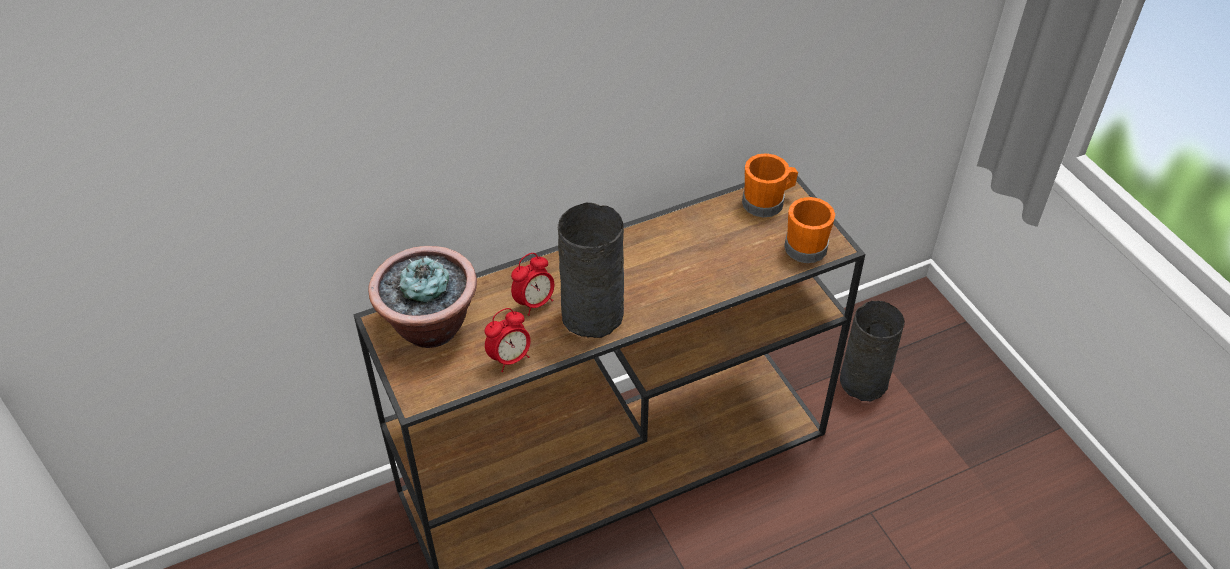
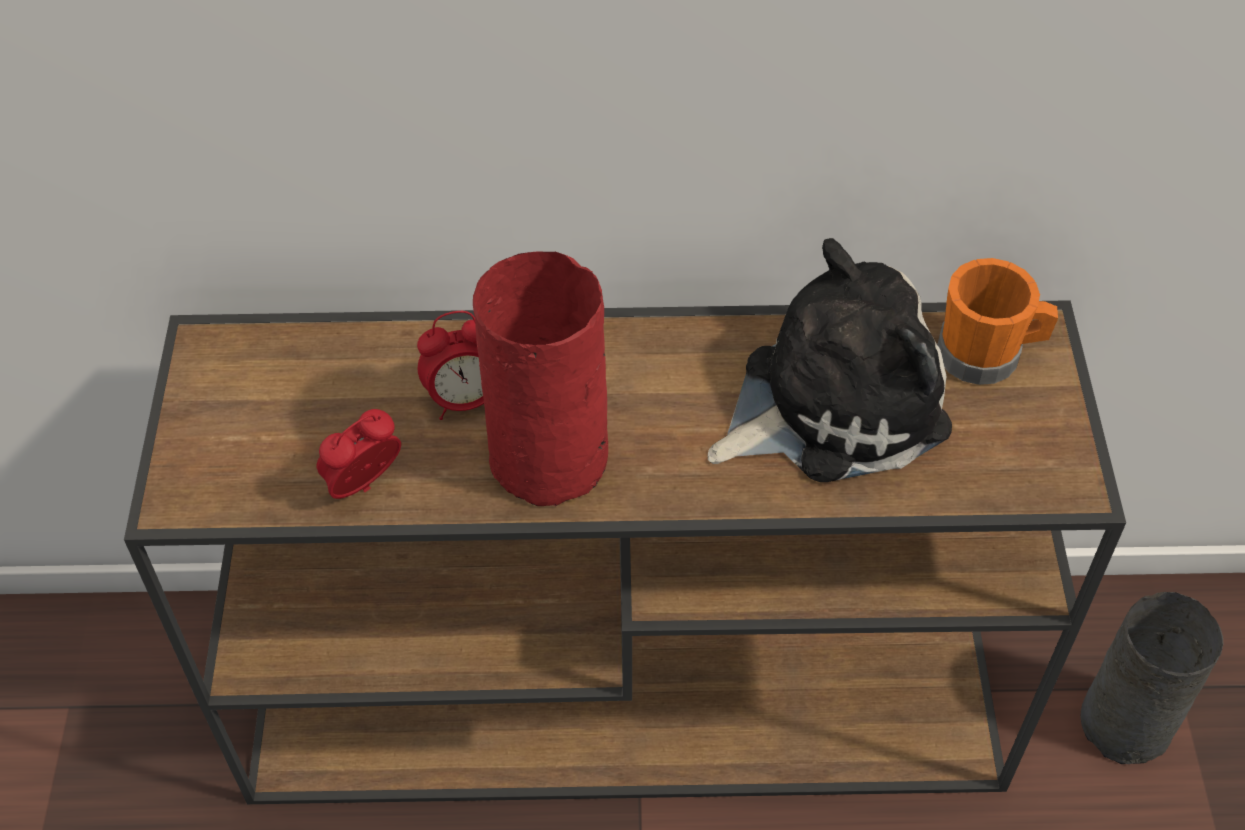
camera: 25 degrees right, 5 degrees up
(429, 326) = (272, 380): potted plant -> none
(510, 358) = (364, 487): alarm clock -> alarm clock turned 150 degrees clockwise
(594, 315) = (552, 460): grey vase -> red vase
(709, 246) = (831, 402): none -> plush toy
(805, 244) = (1016, 462): orange mug -> none

